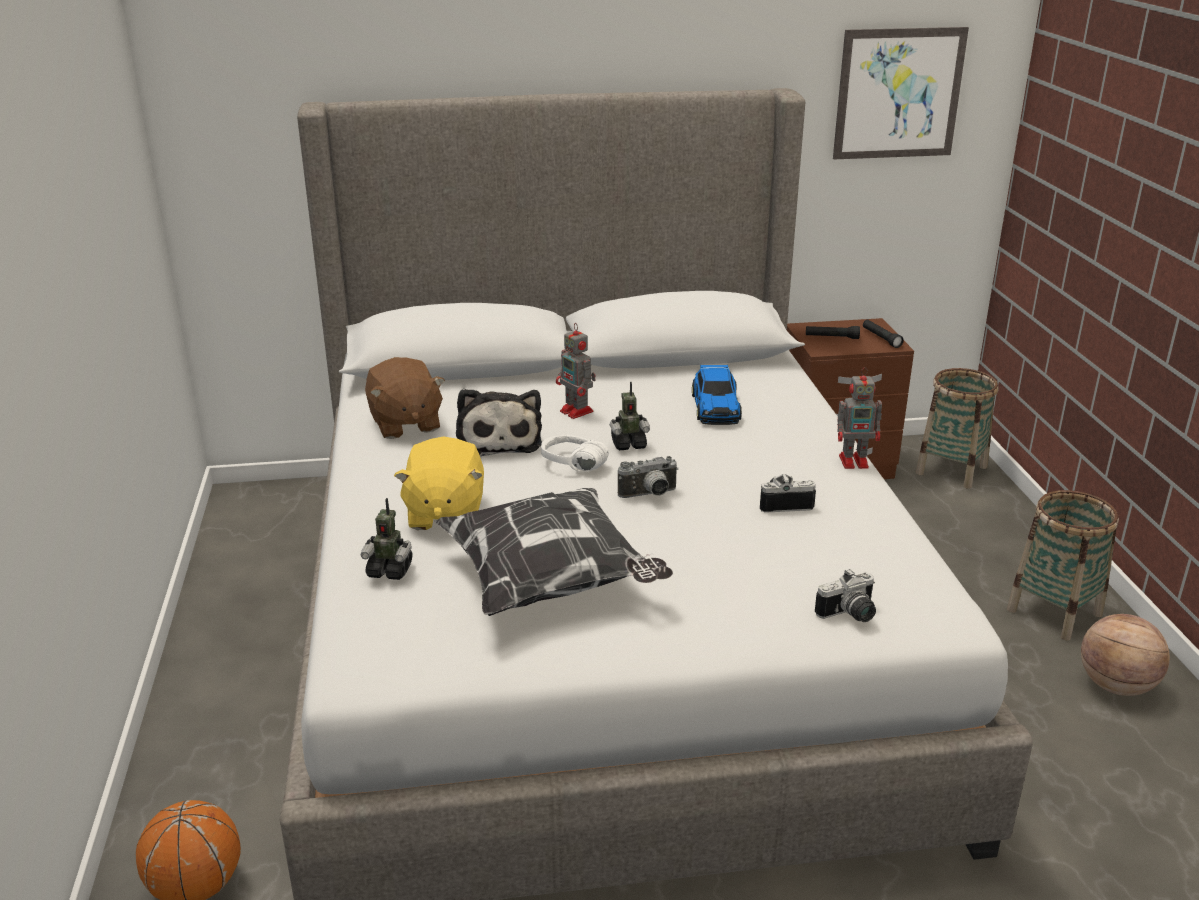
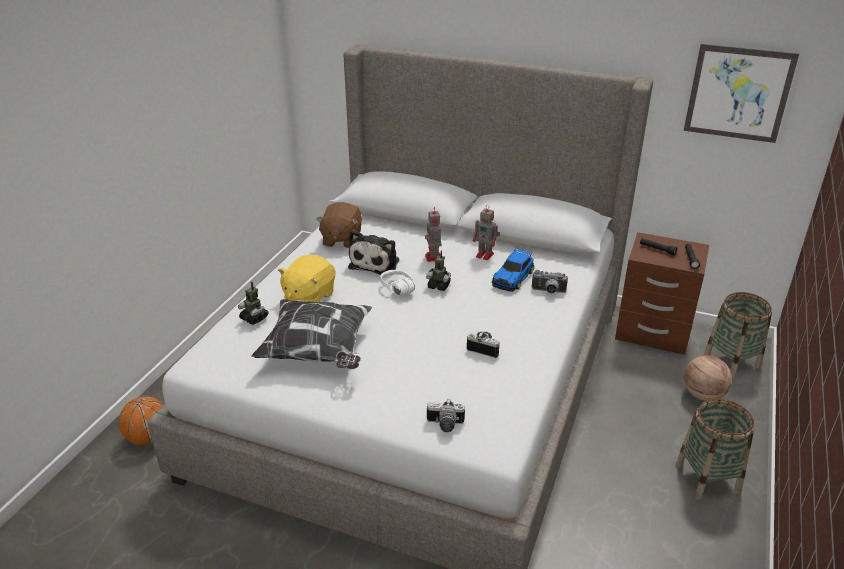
camera: 30 degrees right, 5 degrees up
(649, 495) = (417, 319): camera -> camera (548, 291)
(855, 461) = (556, 337): toy robot -> toy robot (485, 255)
(1115, 686) = (700, 540): basketball -> basketball (702, 395)

